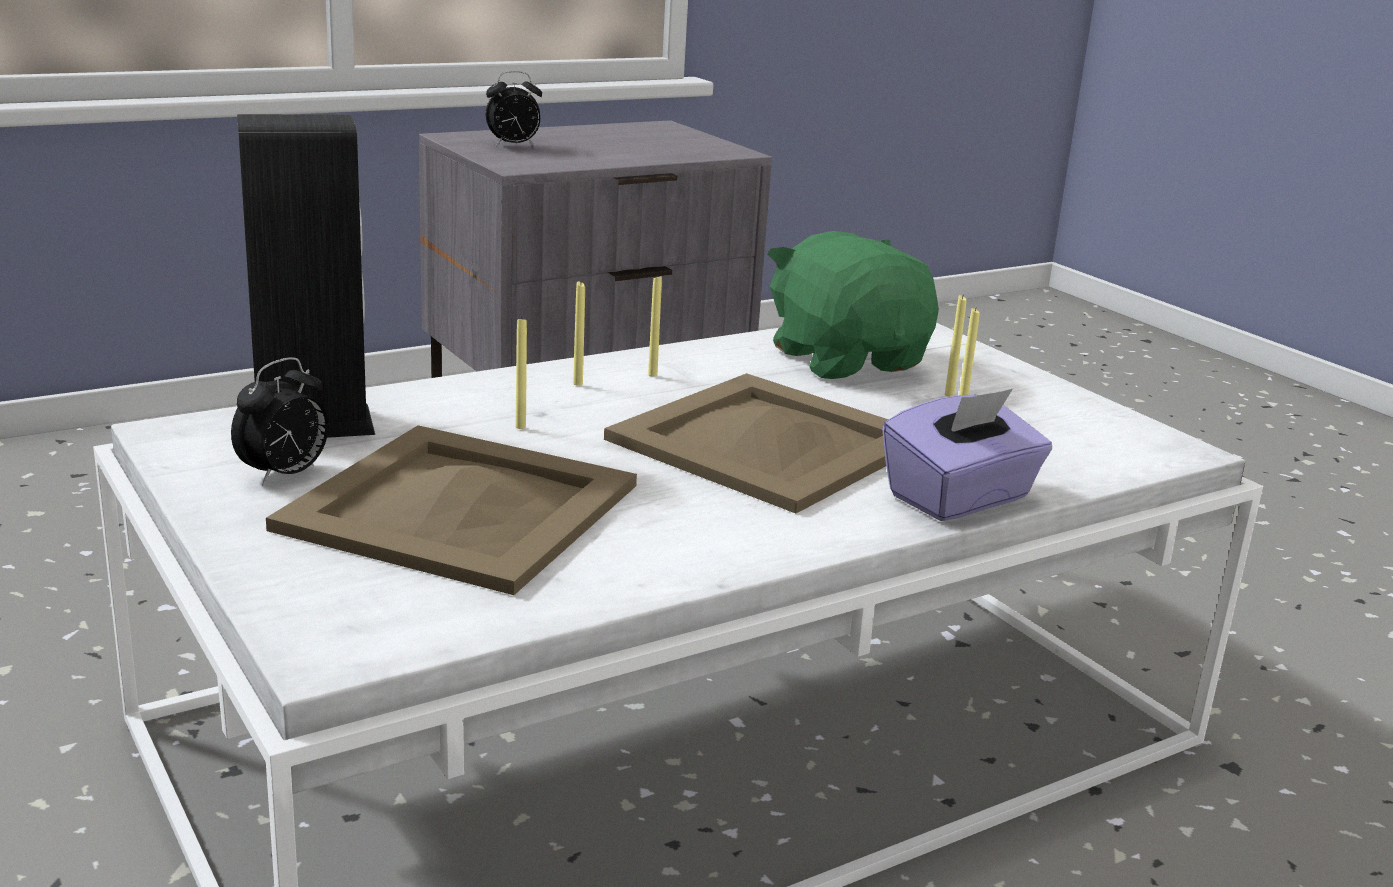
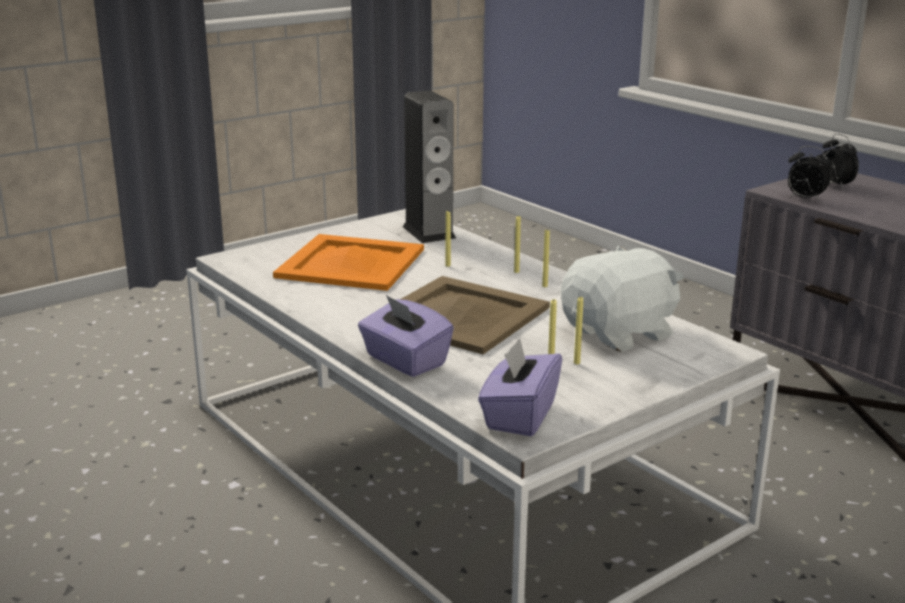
camera: 85 degrees right, 0 degrees up
(284, 475) = (371, 235): alarm clock -> alarm clock (804, 199)
(457, 507) = (350, 263): beige tray -> orange tray
(846, 360) = (620, 333): green plush toy -> white plush toy
(1126, 445) = (519, 416): none -> purple tissue box

